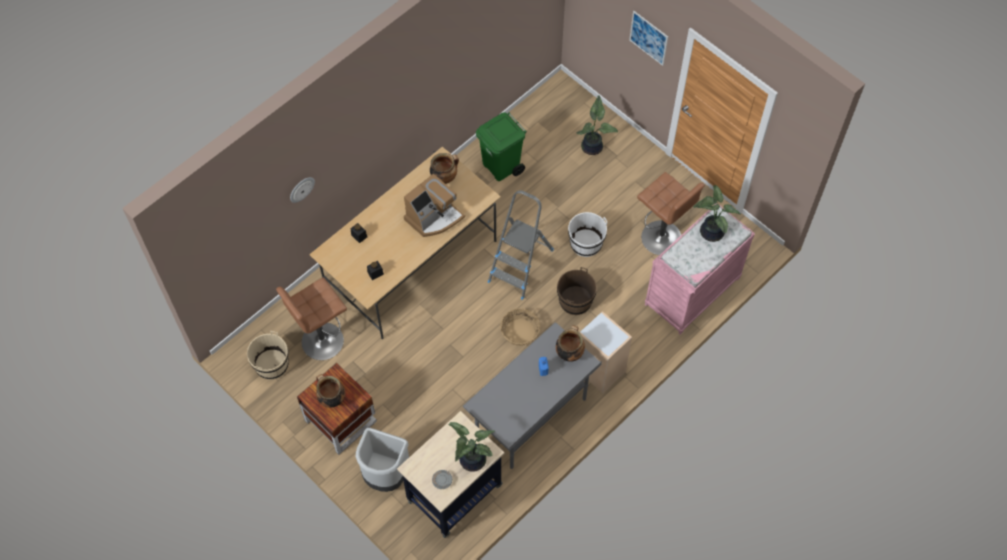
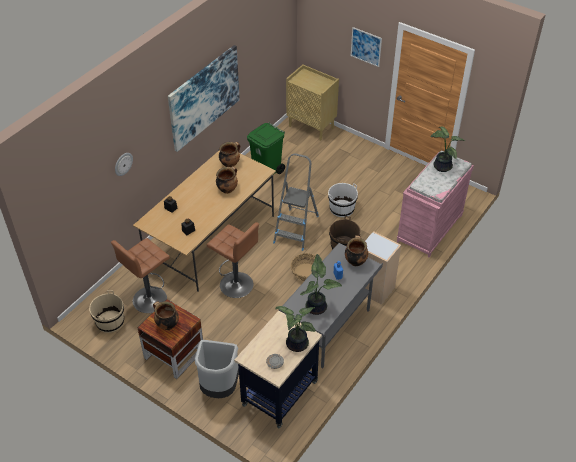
camera: 10 degrees left, 15 degrees down
(418, 95) = (204, 97): none -> picture
(434, 217) = (227, 189): coffee machine -> cooking pot
(574, 104) = (311, 127): none -> beige cabinet
(593, 146) = (331, 150): potted plant -> potted plant (317, 307)
(661, 238) = (397, 199): brown stool -> brown stool (236, 285)

